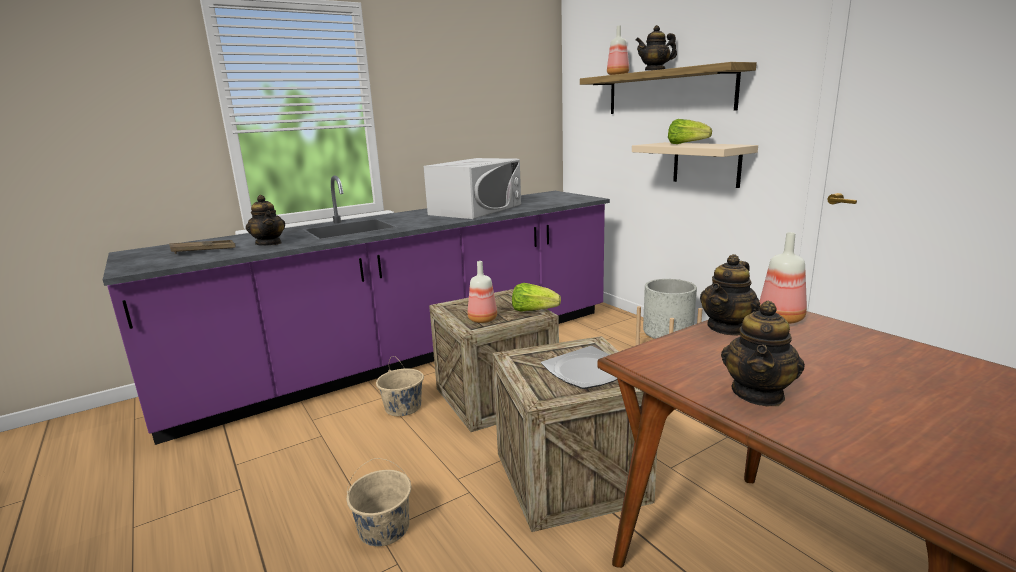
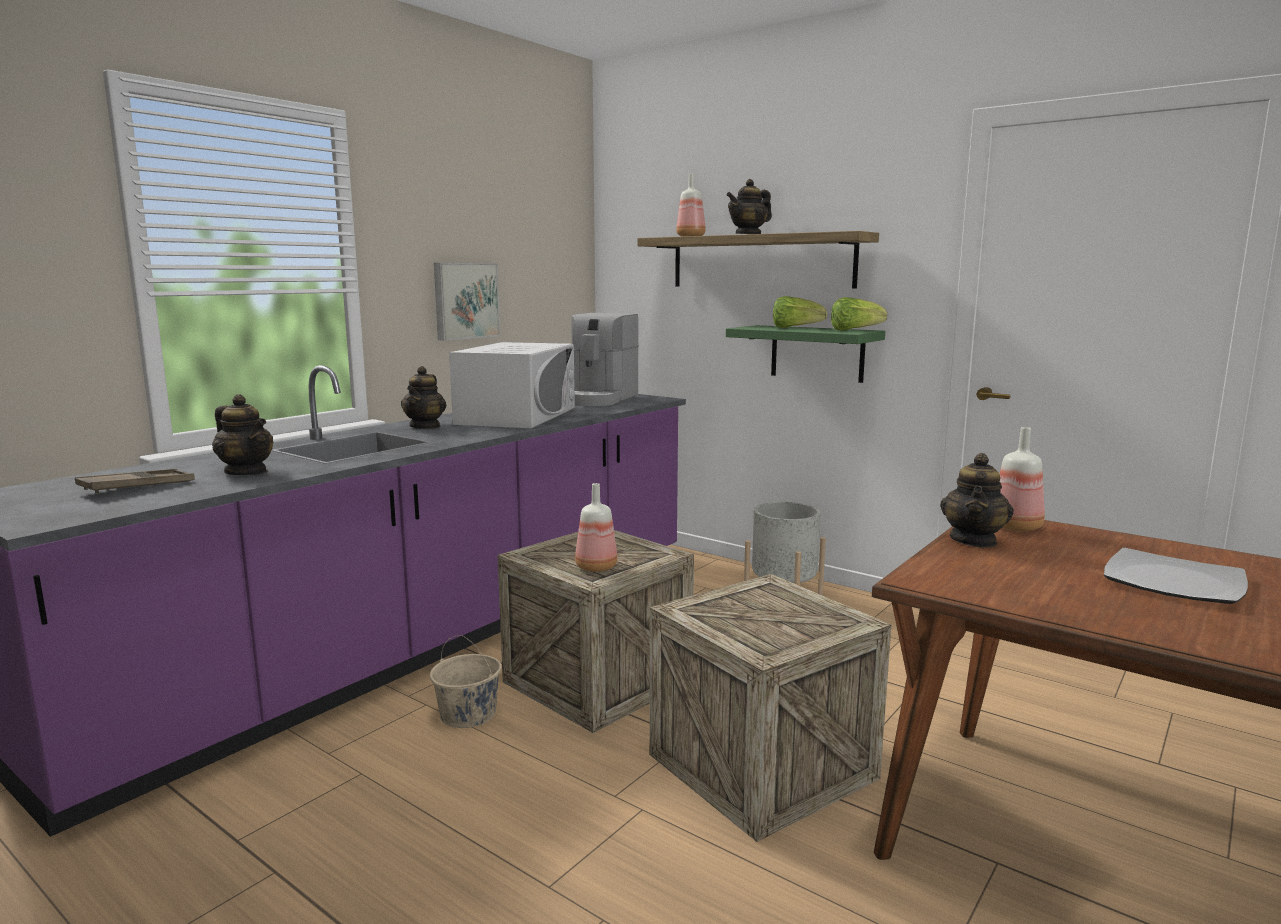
camera: 20 degrees left, 5 degrees down
(383, 528) = (551, 879): beige bucket -> none
(455, 129) = (465, 300): none -> picture
(533, 311) = (655, 550): lettuce -> lettuce (854, 330)
(547, 198) = (599, 399): none -> coffee machine
(586, 371) = (790, 615): plate -> plate (1171, 582)
(706, 164) = (817, 353): beige shelf -> green shelf
(758, 394) = (1075, 601): teapot -> teapot (425, 426)

